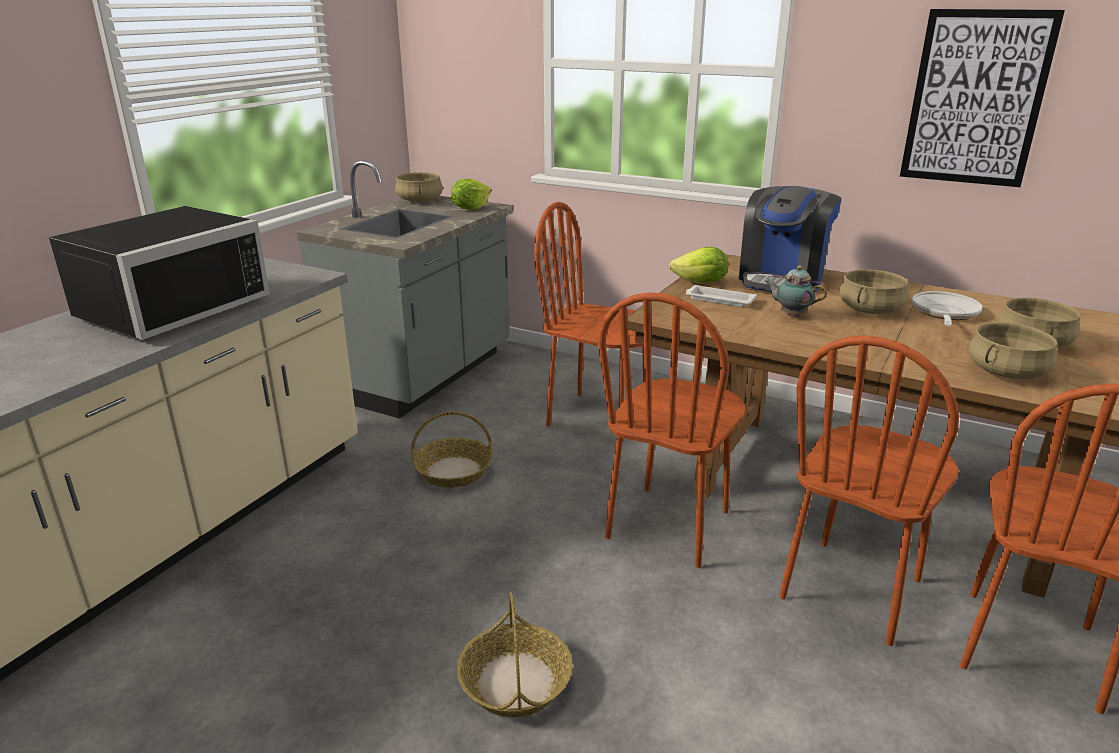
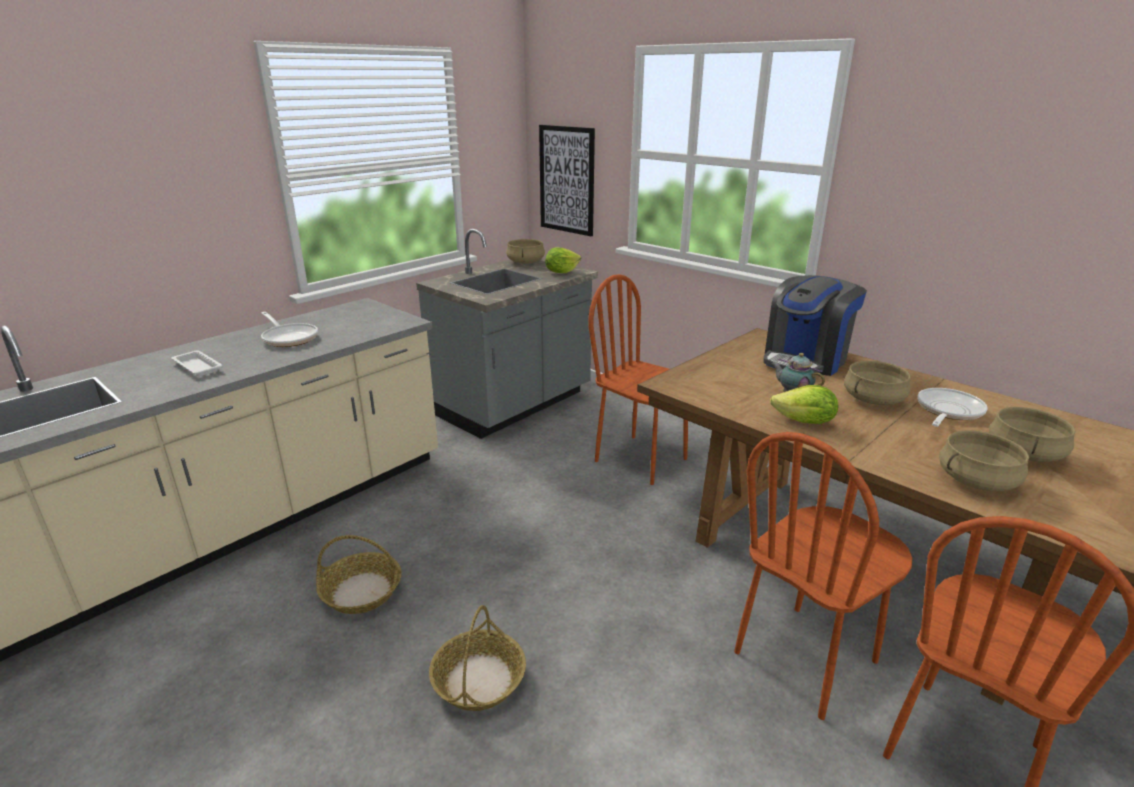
camera: 15 degrees right, 0 degrees up
(168, 307) = (289, 338): black microwave -> frying pan
(453, 471) = (503, 490): basket -> basket (361, 592)
(669, 525) = (662, 566): brown chair -> none
(701, 282) = (727, 356): lettuce -> lettuce (804, 422)
(719, 300) = (734, 374): white tray -> white tray (197, 366)
(976, 98) = (1013, 206): picture -> picture (567, 180)

